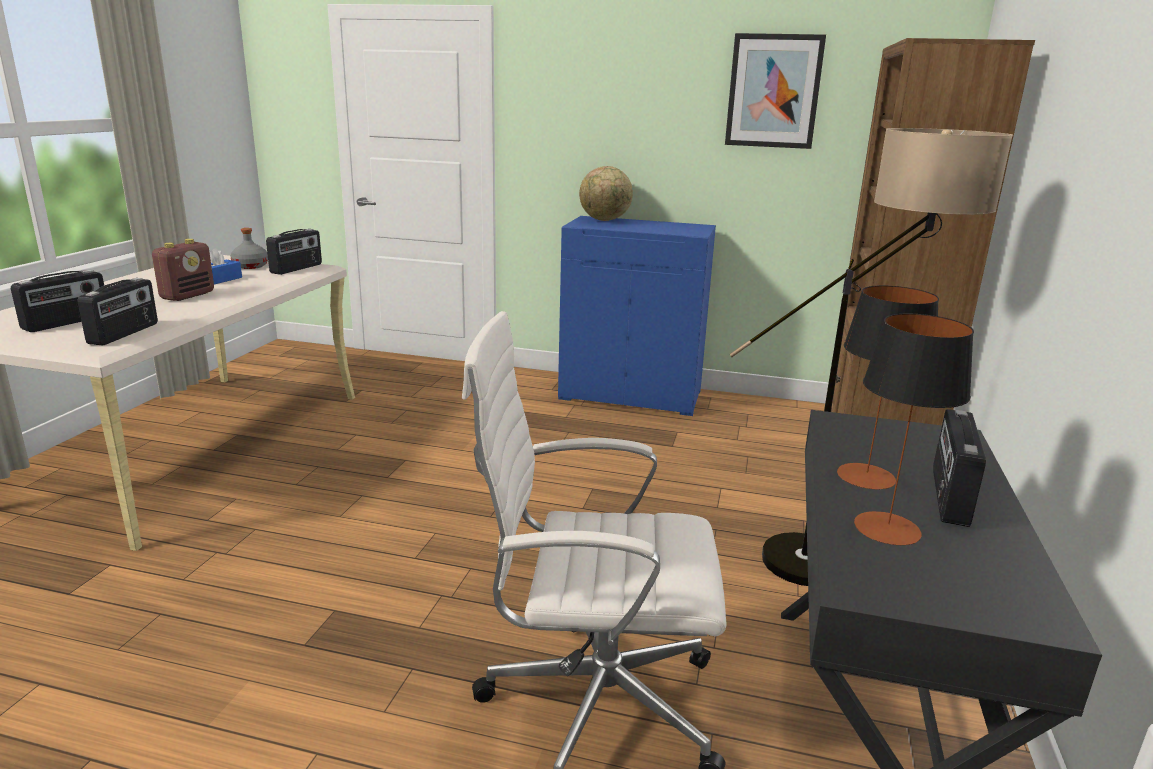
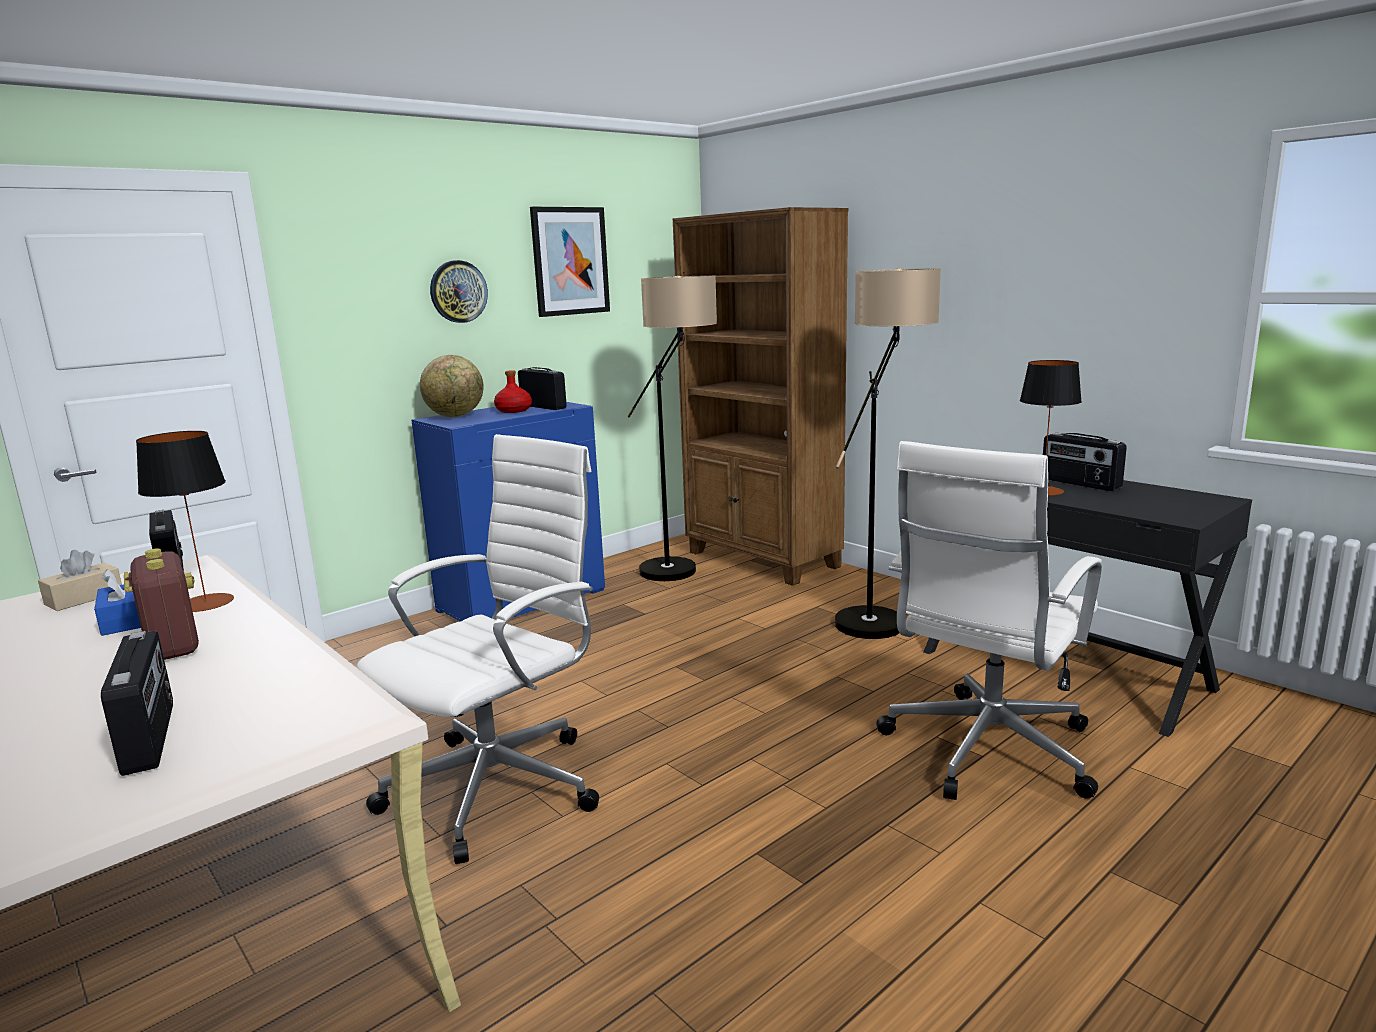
camera: 55 degrees left, 5 degrees down
(125, 333) = (311, 693): radio -> radio (543, 406)
(251, 266) = (84, 598): grey bottle -> beige tissue box
(362, 482) = (500, 785): none -> white office chair
(645, 111) = (458, 291): none -> wall clock
(649, 226) = (514, 410): none -> red bottle
(765, 437) = (679, 577): none -> floor lamp
(887, 528) = (1114, 501): table lamp -> table lamp (206, 603)

